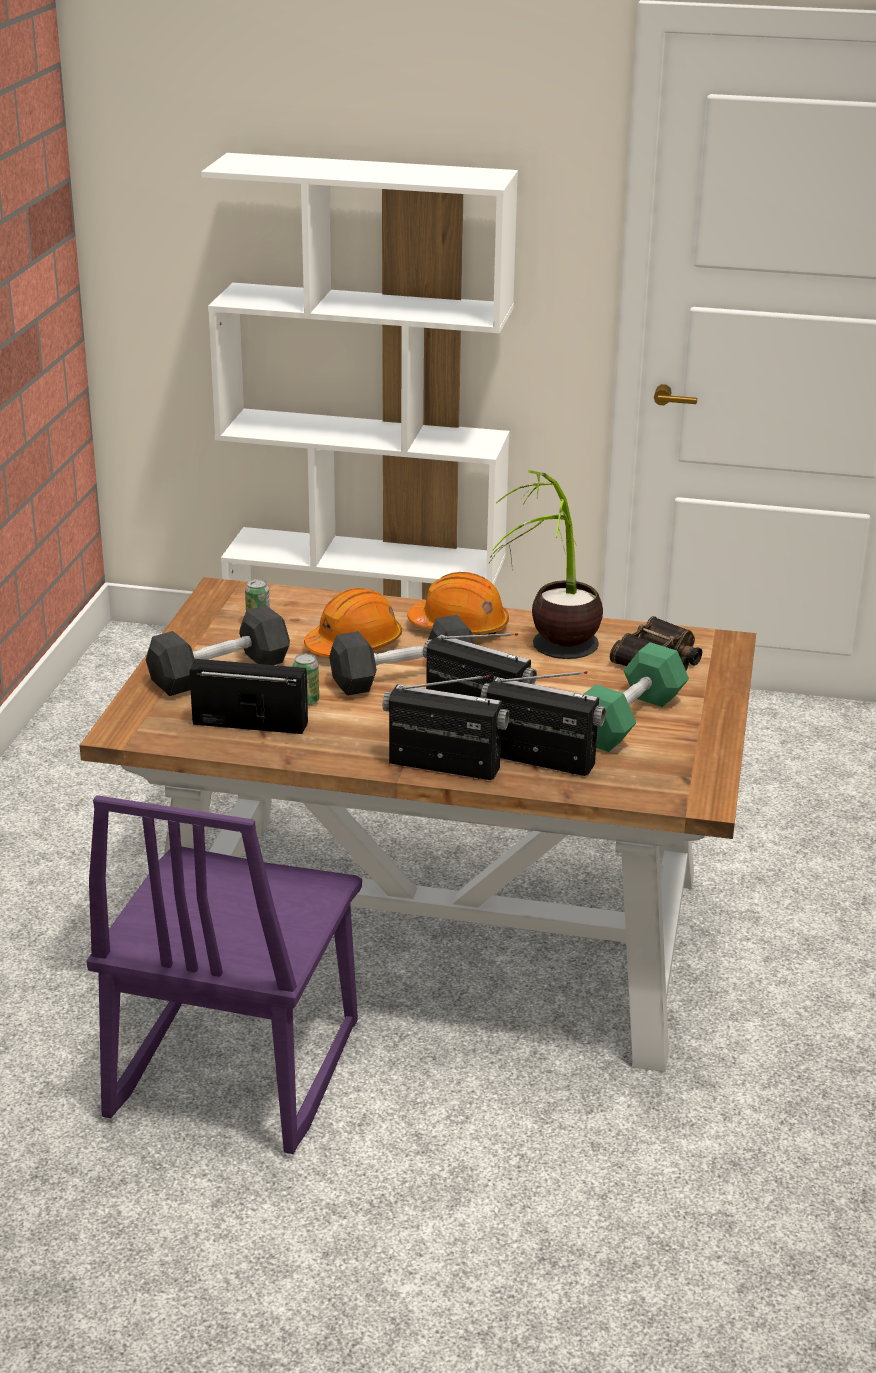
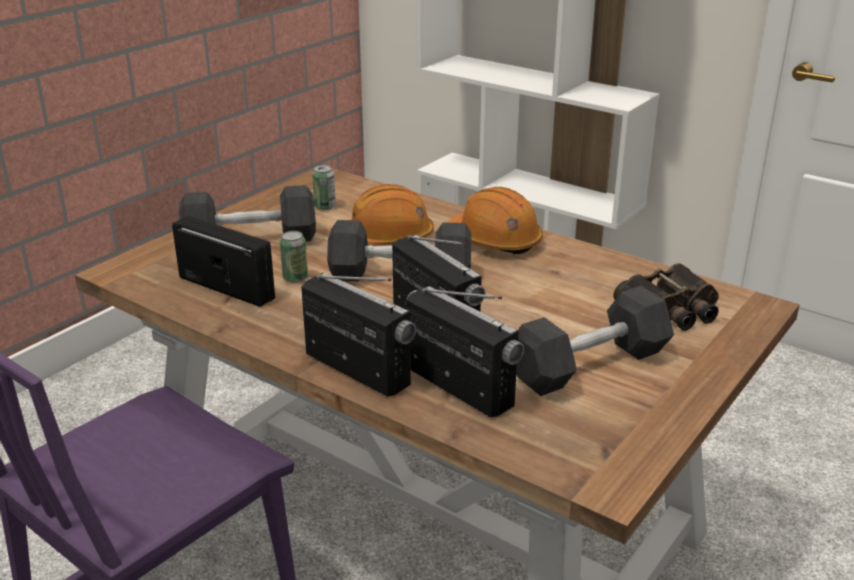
camera: 25 degrees right, 0 degrees up
(549, 660) = (555, 287): potted plant -> none
(628, 719) = (589, 365): green dumbbell -> black dumbbell

